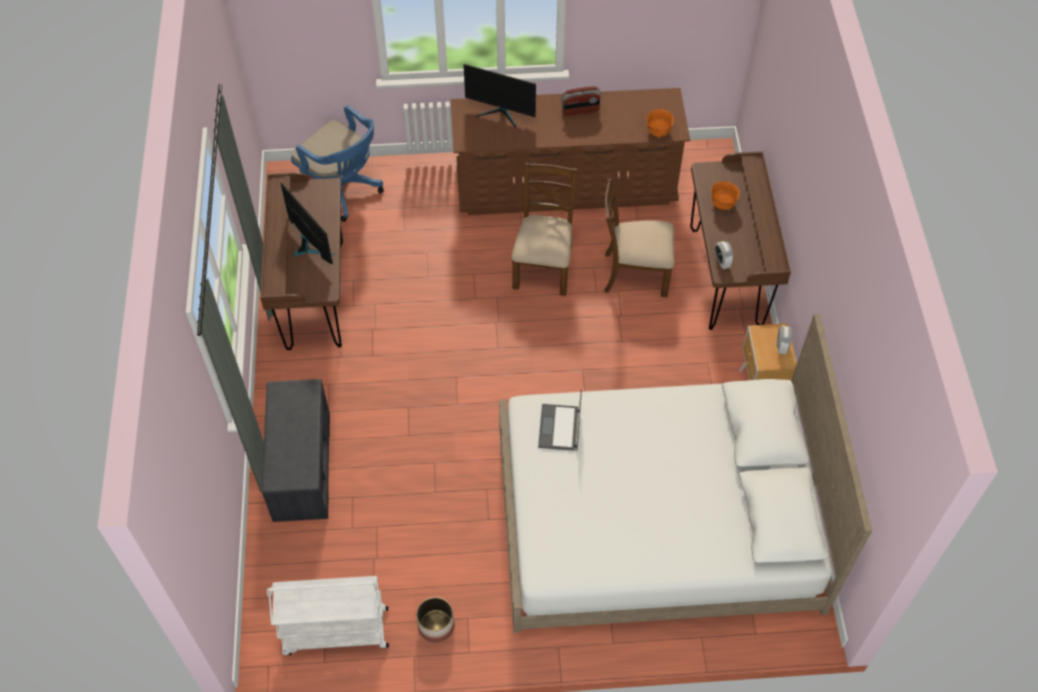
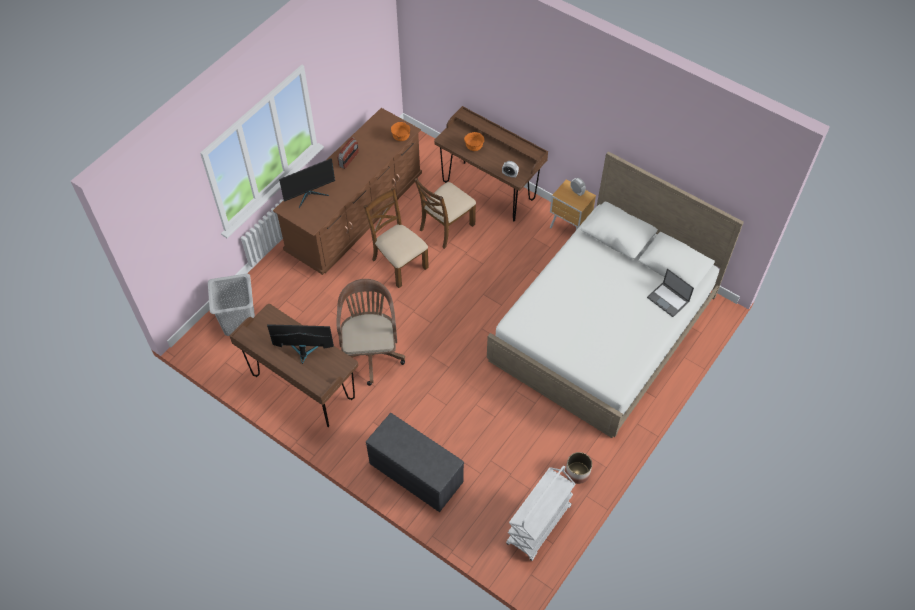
camera: 50 degrees left, 0 degrees up
(343, 190) = (239, 322): blue office chair -> grey laundry basket
(410, 321) = (370, 351): none -> brown office chair
(559, 428) = (538, 319): laptop -> laptop (668, 299)

